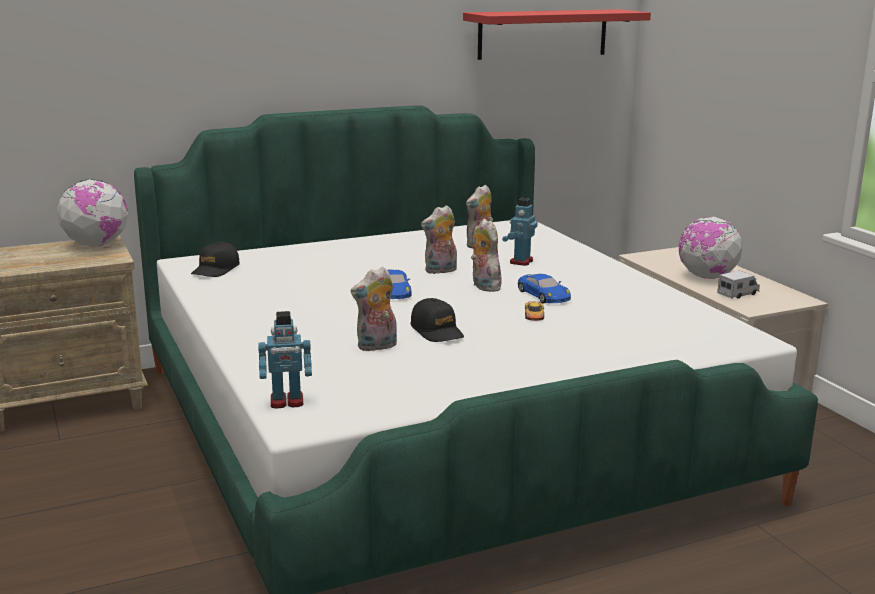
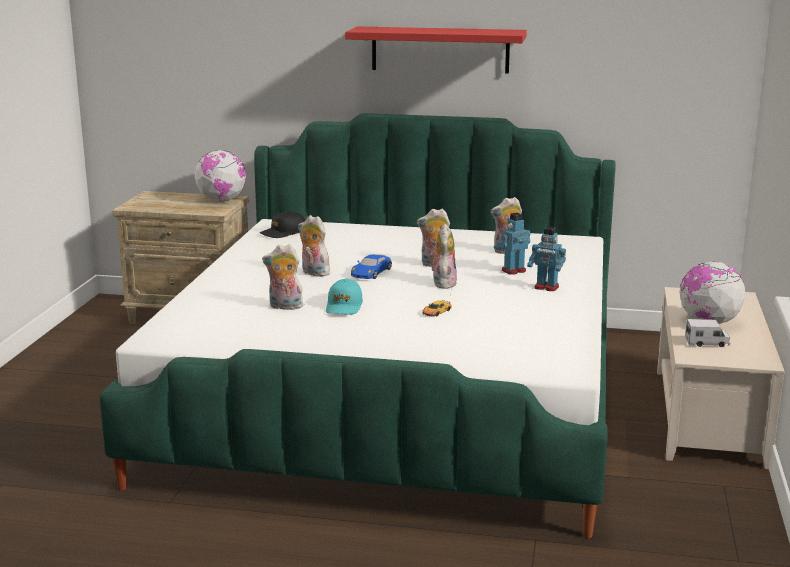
camera: 35 degrees right, 0 degrees up
(287, 402) = (169, 326): toy robot -> toy robot (546, 287)
(335, 304) = (313, 273): none -> plush toy
(437, 331) = (344, 306): black cap -> turquoise cap
(543, 34) = (643, 60): red shelf -> red shelf (440, 49)
(543, 295) = (475, 299): blue toy car -> none

